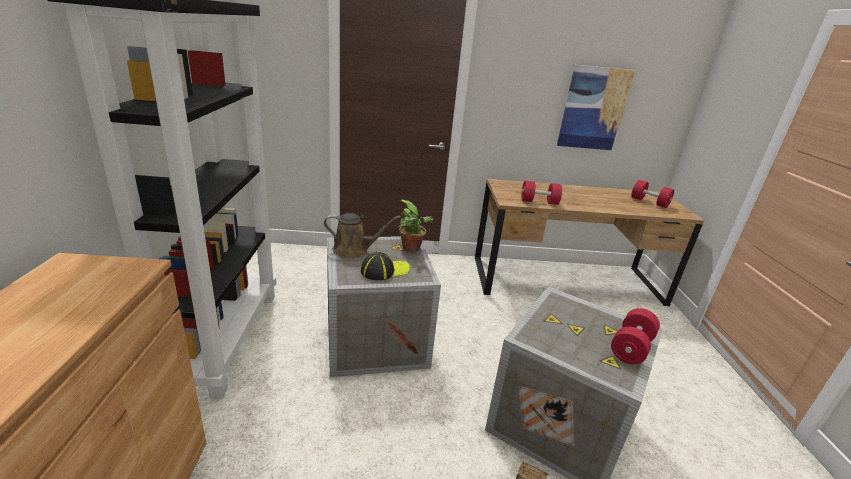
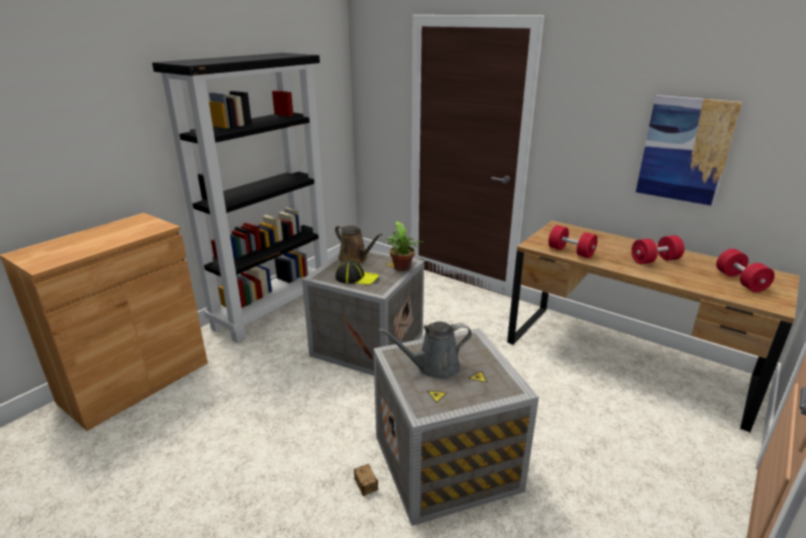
camera: 40 degrees right, 0 degrees up
(573, 336) = (434, 367): none -> grey watering can
(631, 347) = (474, 394): red dumbbell -> red dumbbell (654, 260)

